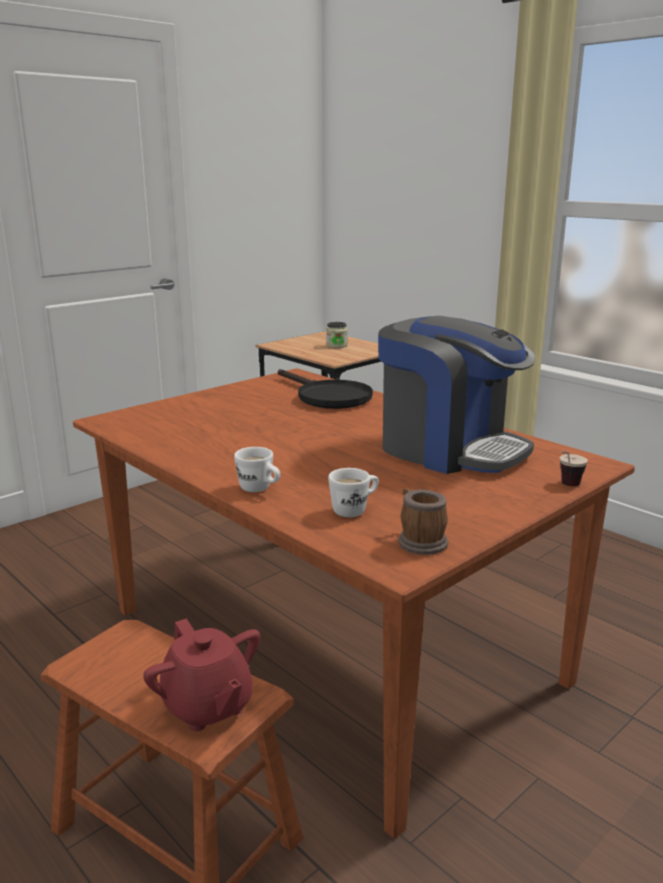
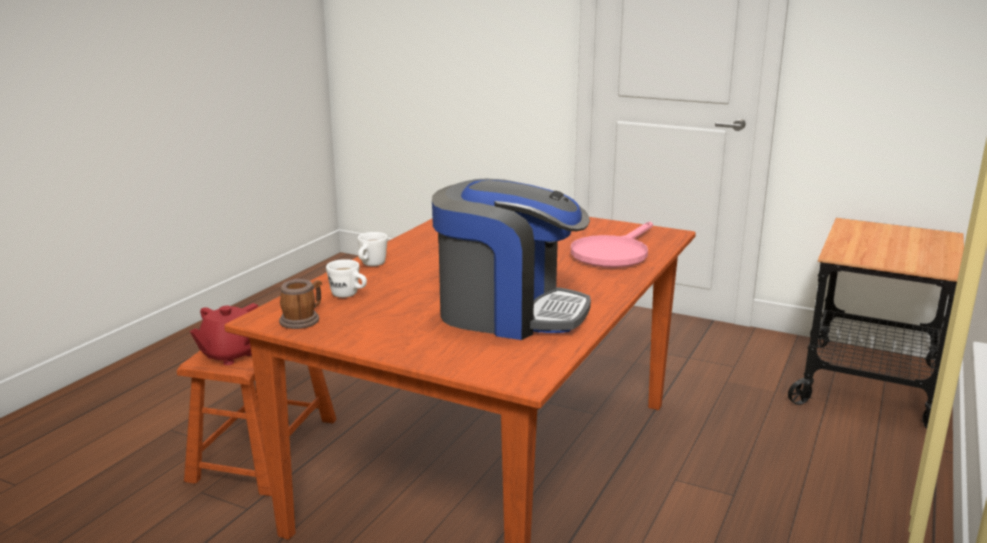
camera: 70 degrees right, 0 degrees up
(327, 396) = (613, 253): black frying pan -> pink frying pan
(336, 345) = (905, 247): jar -> none
(449, 449) = (509, 312): coffee machine -> coffee machine turned 90 degrees counterclockwise
(566, 487) = (445, 366): cup -> none

